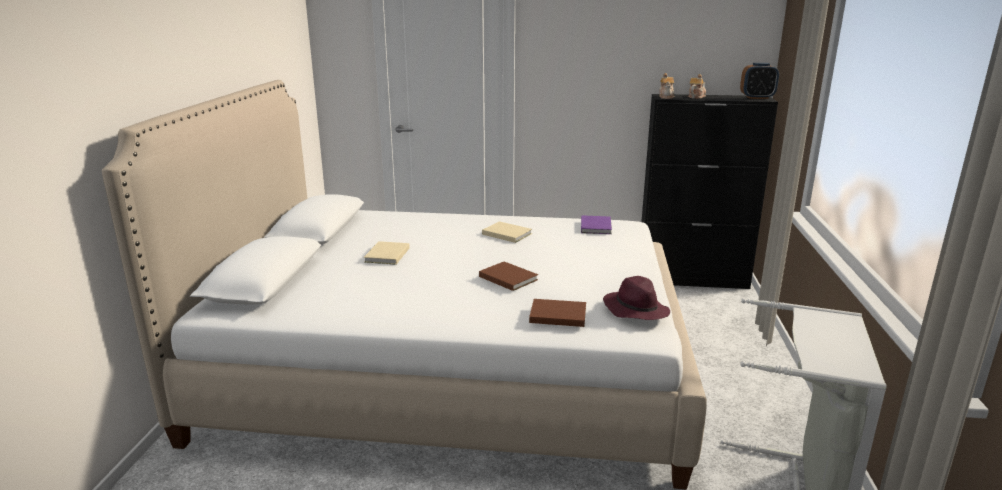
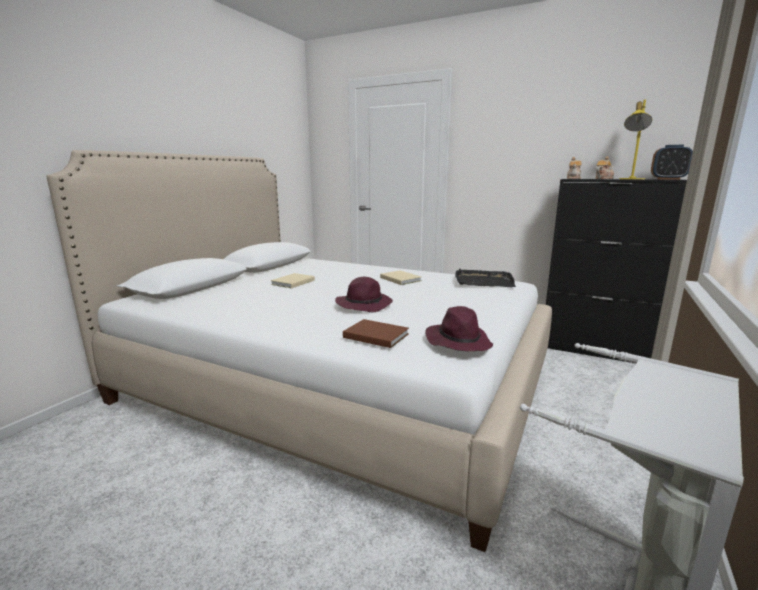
camera: 20 degrees right, 5 degrees down
(507, 277) = (365, 304): brown book -> purple hat
(596, 226) = (483, 281): purple book -> black tray
(722, 97) = (630, 179): none -> yellow table lamp

